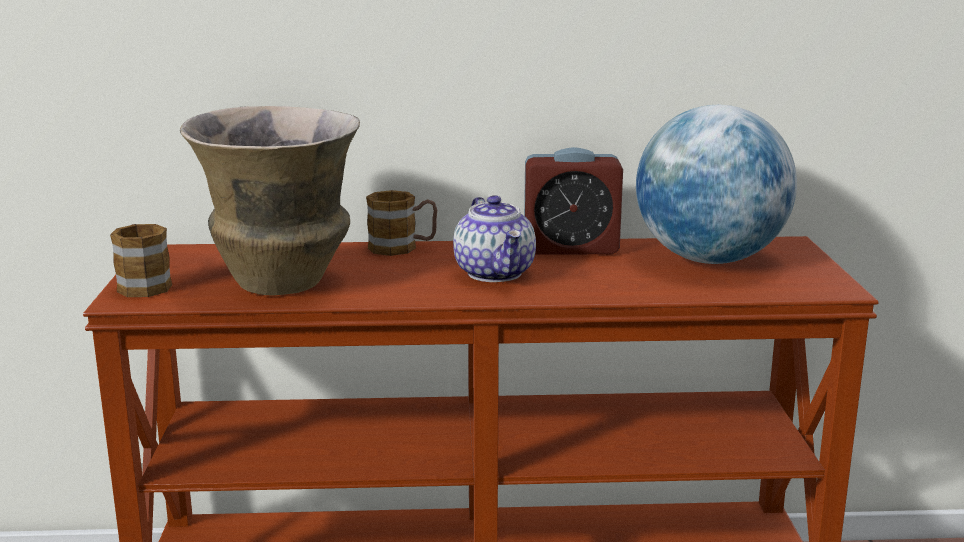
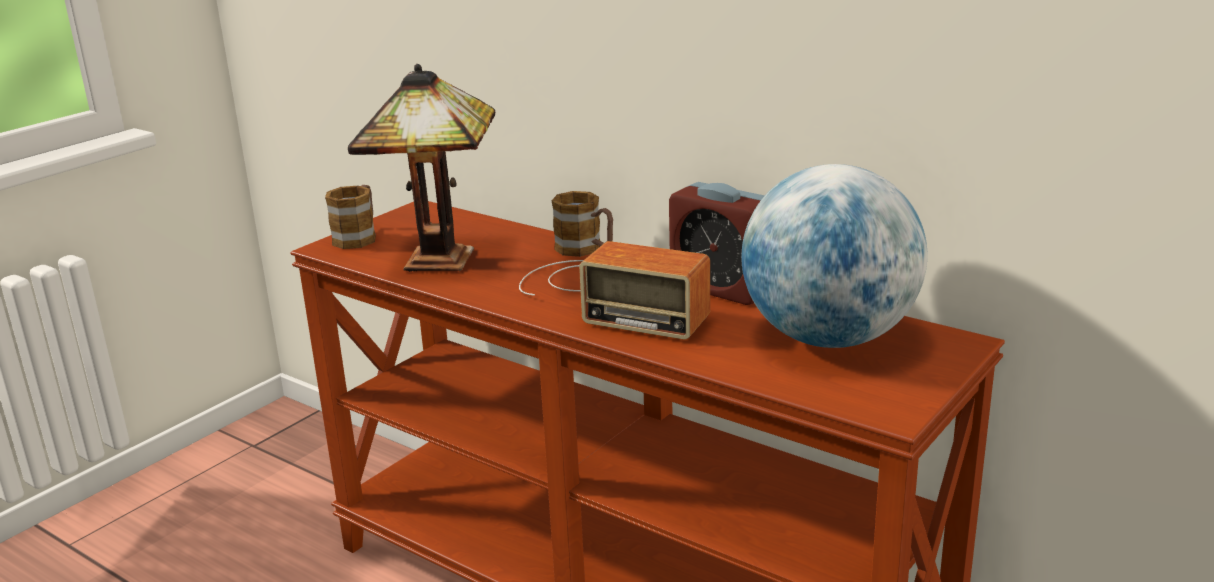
camera: 40 degrees right, 5 degrees up
(283, 284) = (441, 262): vase -> table lamp
(496, 273) = (608, 297): teapot -> radio

